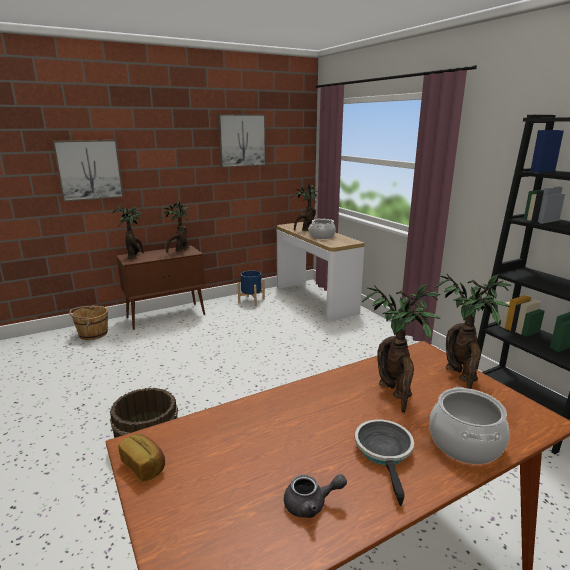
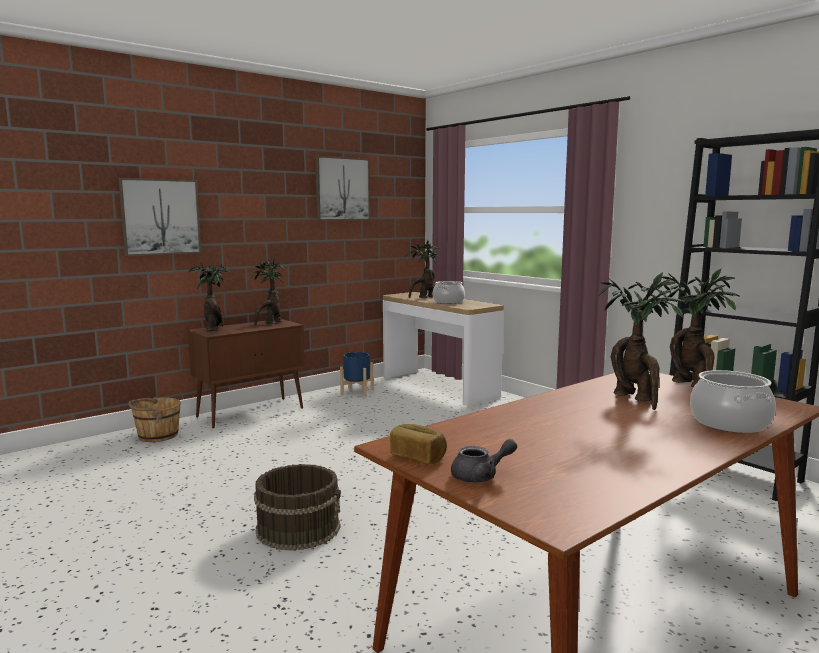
camera: 10 degrees left, 10 degrees down
(311, 504) = (616, 465): grey teapot -> grey teapot (481, 476)
(385, 452) = (658, 433): frying pan -> none

